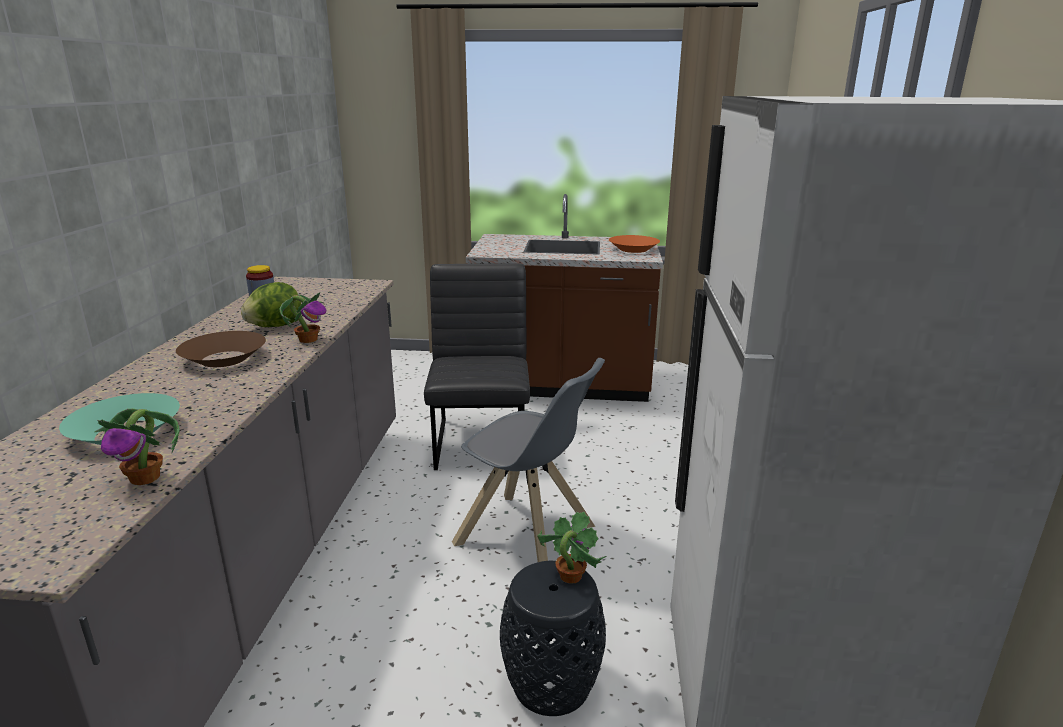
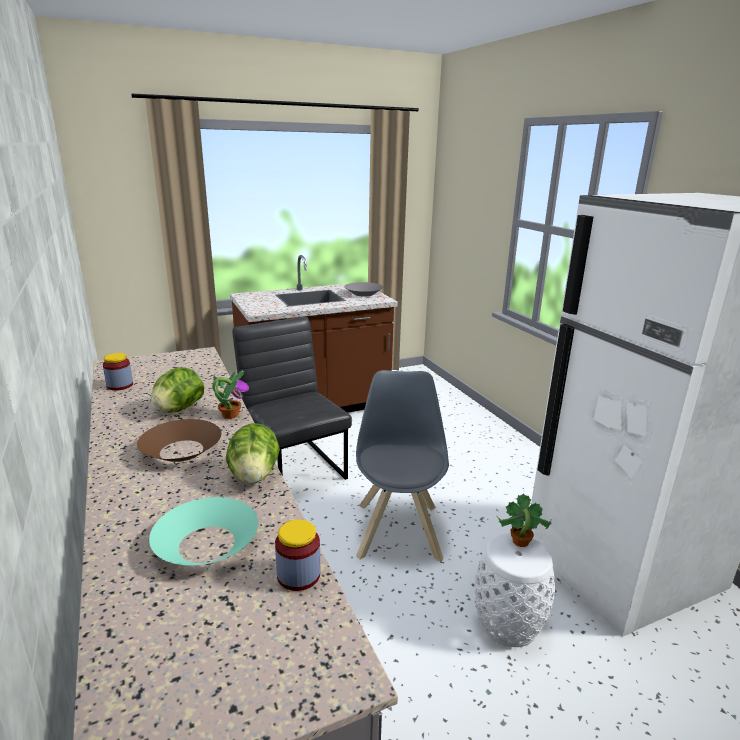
camera: 30 degrees left, 0 degrees up
(146, 478) = (298, 575): potted plant -> jar
(244, 393) = (254, 476): none -> lettuce
(528, 536) = (398, 528): grey chair -> grey chair turned 90 degrees counterclockwise
(551, 684) = (507, 624): black stool -> white stool
(633, 249) = (363, 293): orange bowl -> grey bowl

